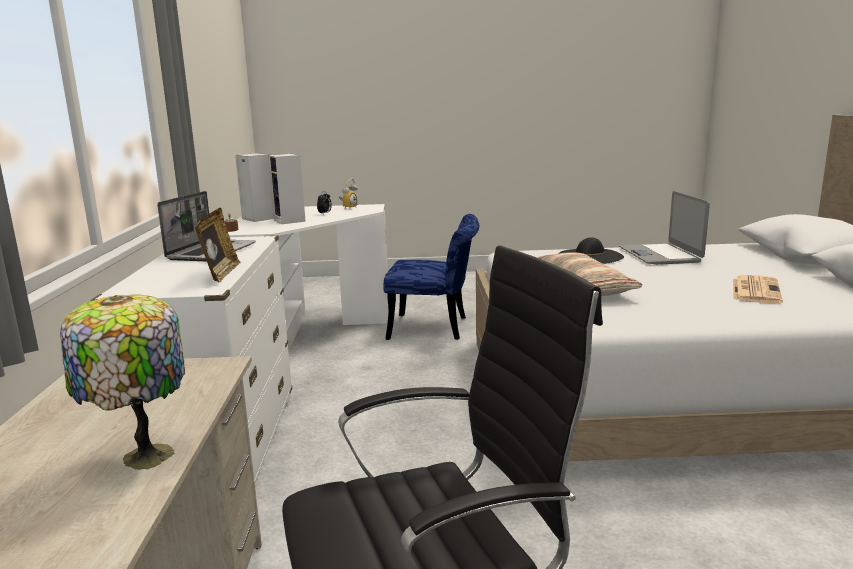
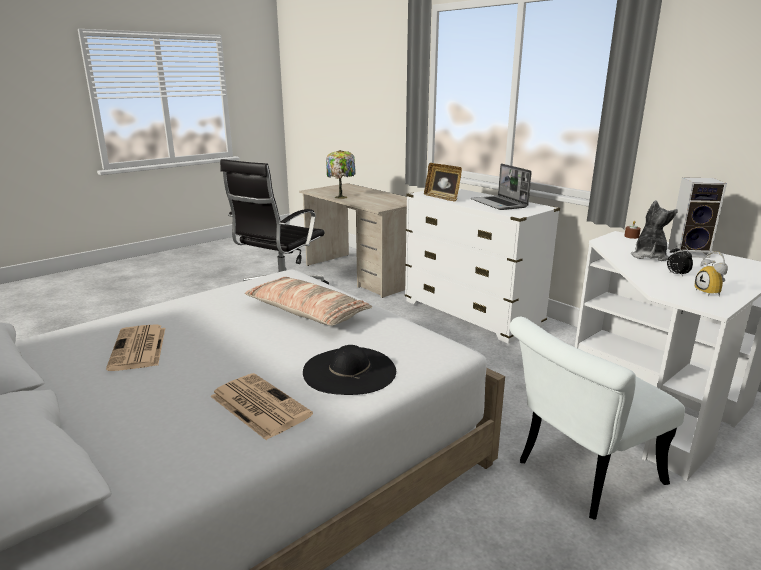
camera: 140 degrees right, 5 degrees up
(290, 221) = (649, 256): speaker -> plush toy
(436, 328) = (579, 474): blue chair -> white chair
(660, 255) = (258, 405): laptop -> newspaper

